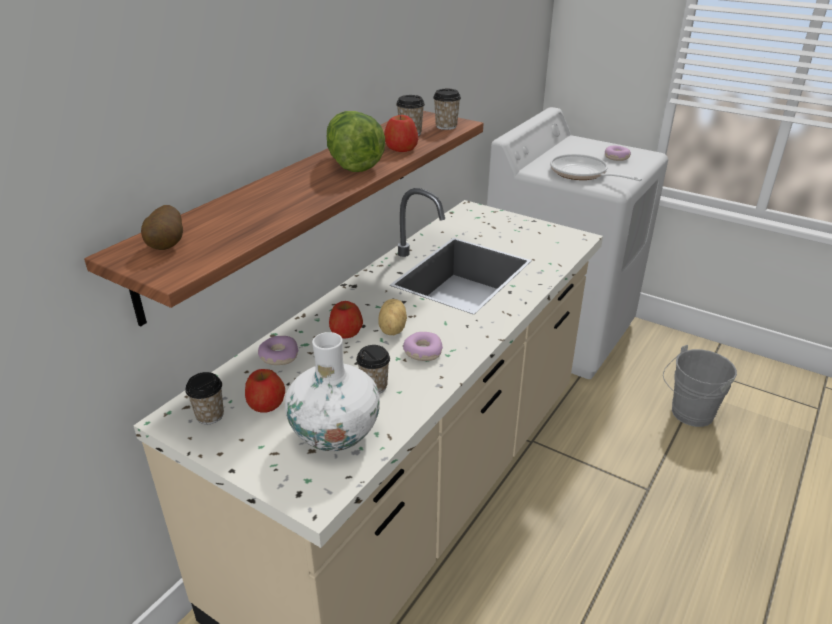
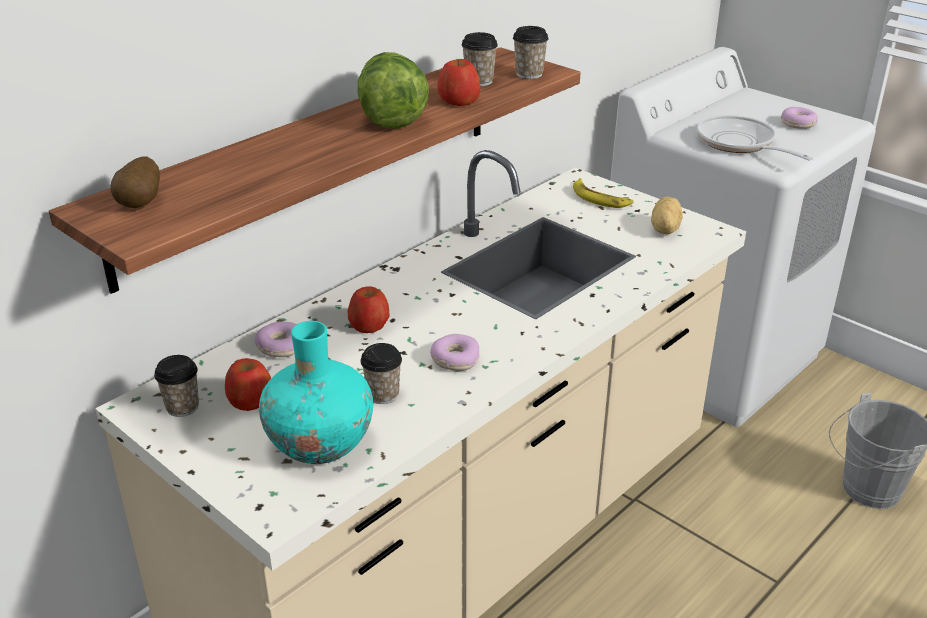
camera: 10 degrees right, 0 degrees up
(335, 433) = (320, 444): white vase -> turquoise vase
(391, 329) = (425, 327): potato -> potato (663, 229)
(490, 221) = (600, 198): none -> banana

